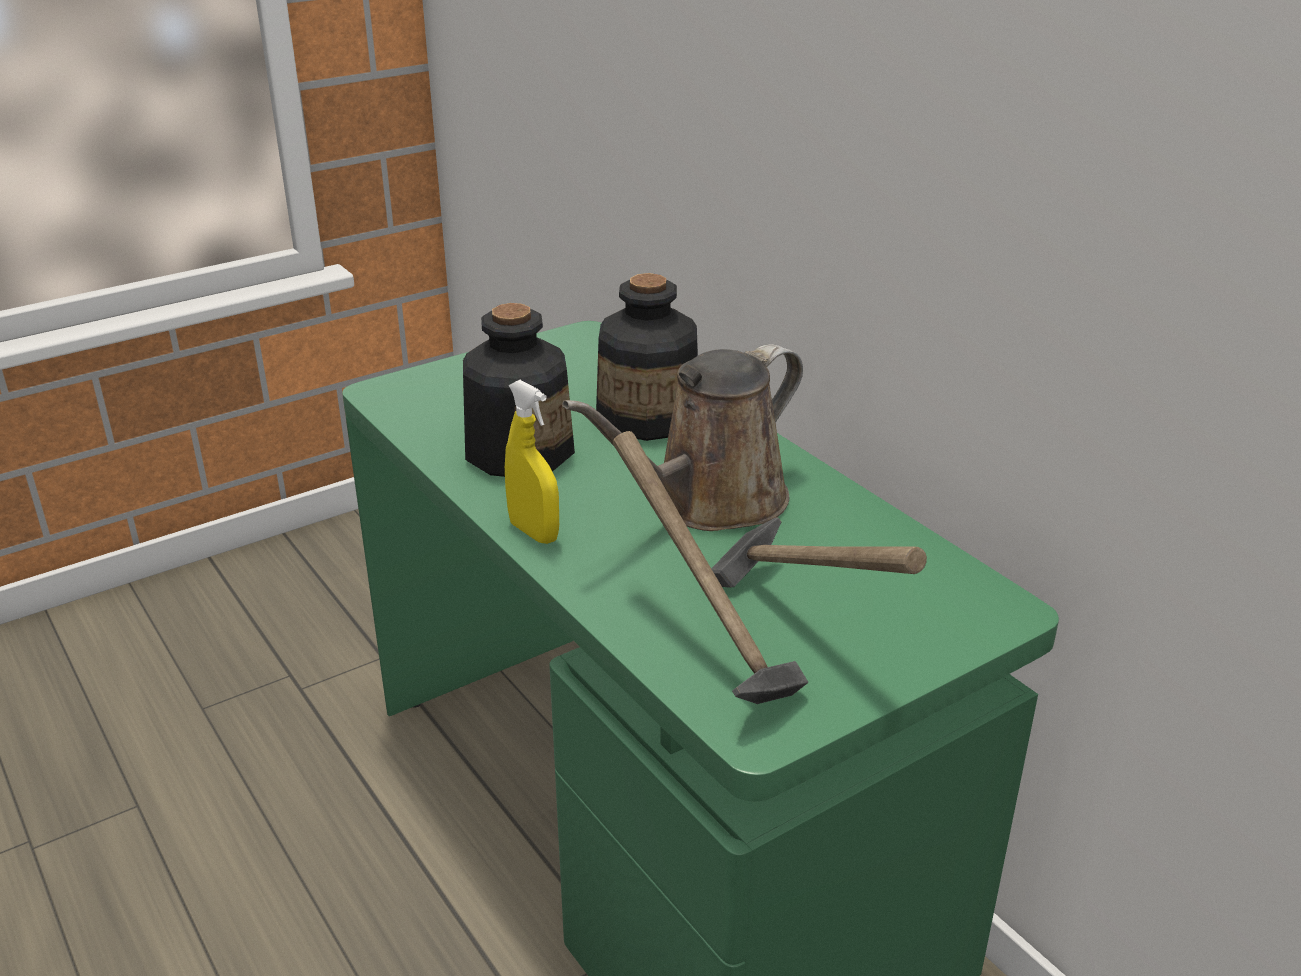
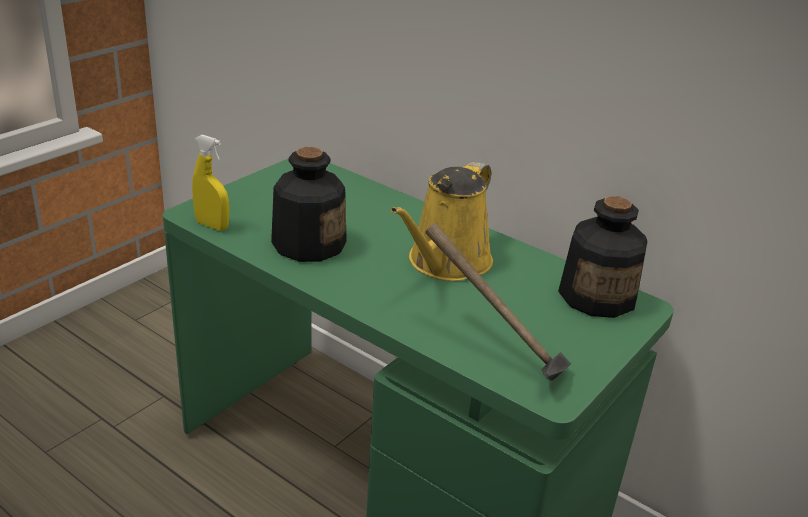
camera: 20 degrees left, 0 degrees up
(534, 532) = (350, 295): yellow spray bottle -> yellow spray bottle (212, 225)
(649, 416) = (377, 213): bottle -> bottle (597, 296)
(709, 502) = (445, 263): brown watering can -> yellow watering can
(806, 627) = (544, 331): hammer -> none

